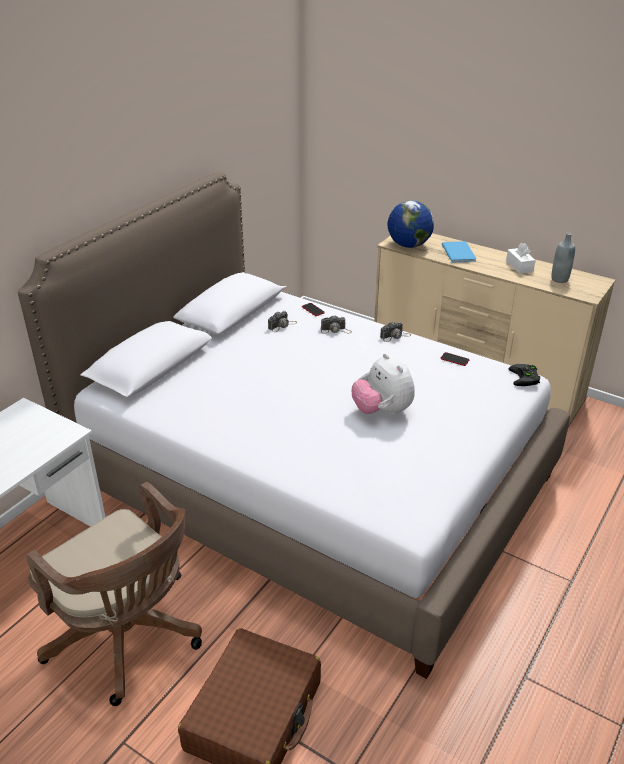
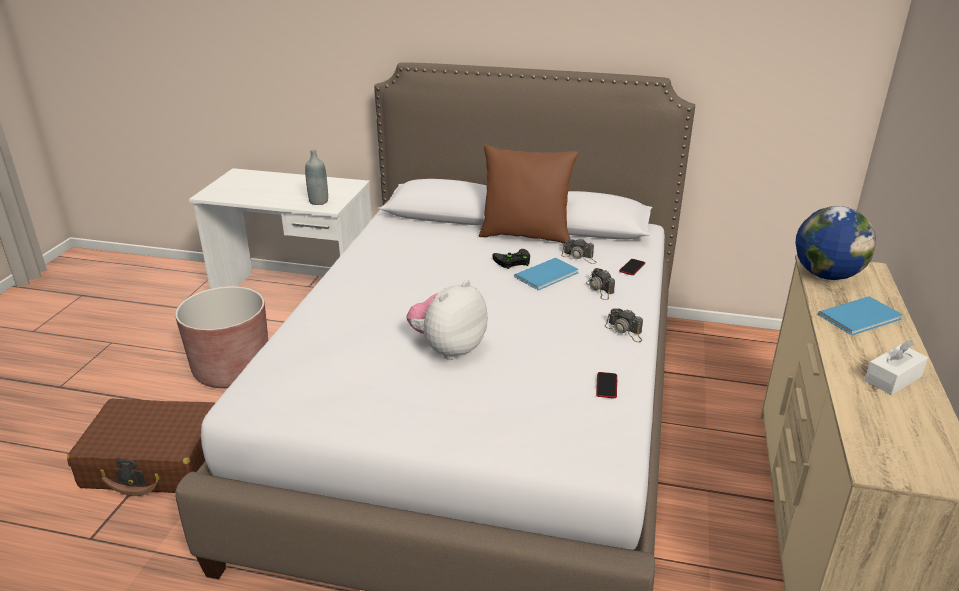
camera: 70 degrees right, 5 degrees down
(128, 639) = (232, 370): brown office chair -> brown planter
(227, 338) = (526, 235): none -> brown pillow
(301, 344) = (549, 275): none -> blue book
(525, 378) = (609, 459): black game controller -> black game controller (511, 261)
(559, 279) = (899, 427): grey bottle -> grey bottle (318, 201)

